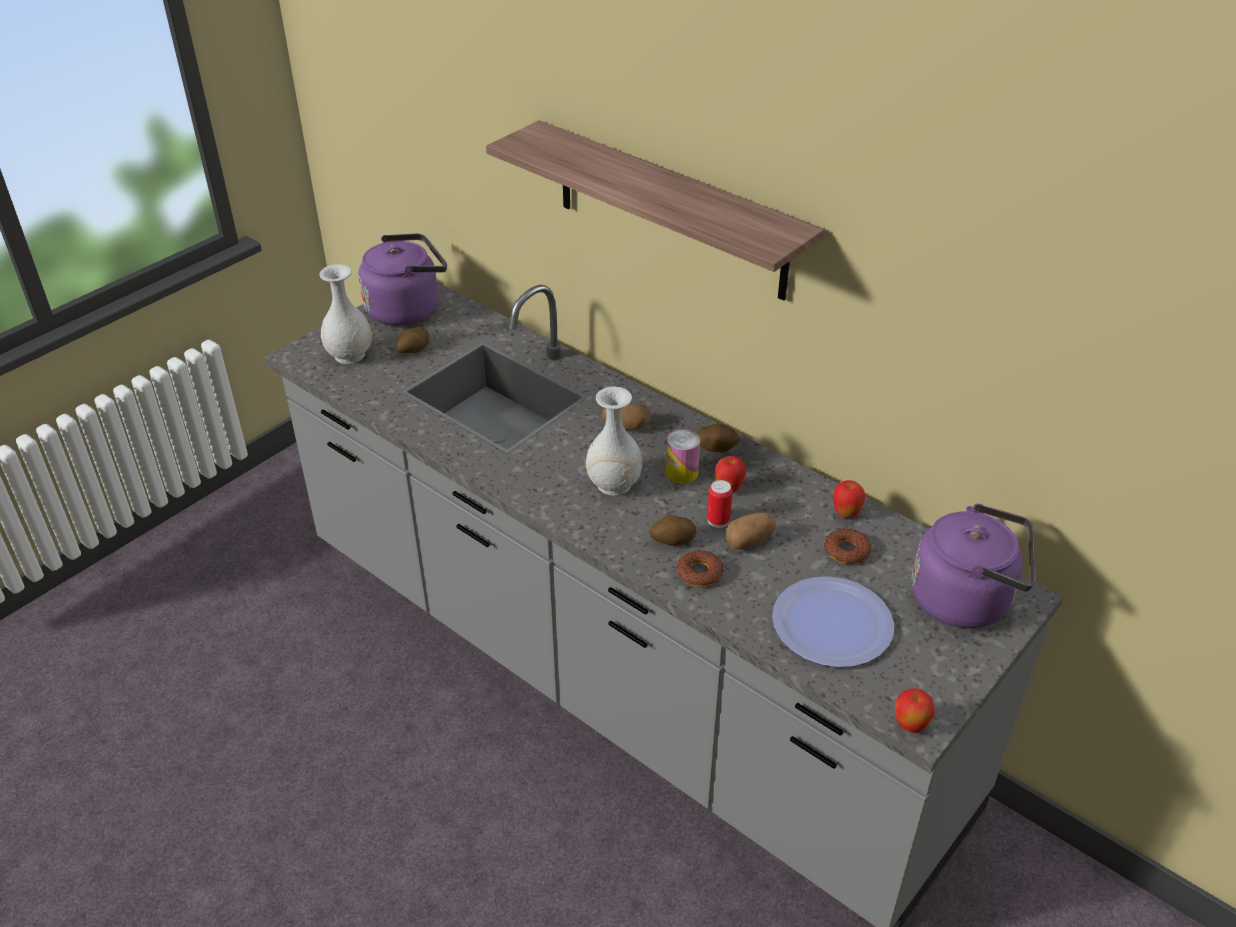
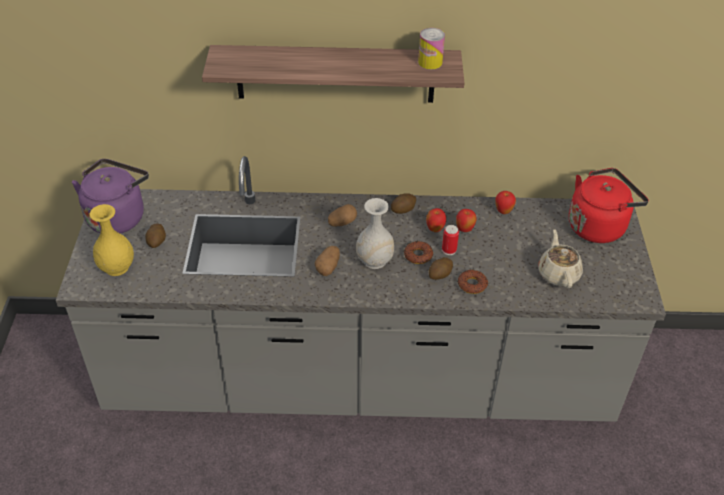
camera: 40 degrees left, 5 degrees up
(350, 355) = (117, 267): white vase -> yellow vase
(682, 473) = (401, 234): can -> can (430, 62)
(749, 541) = (476, 253): potato -> potato (328, 267)
(832, 624) = (558, 273): plate -> beige teapot
(846, 551) = (524, 231): donut -> donut (418, 255)
(910, 726) = (640, 302): apple -> apple (464, 229)
(966, 600) = (598, 225): purple kettle -> red kettle

